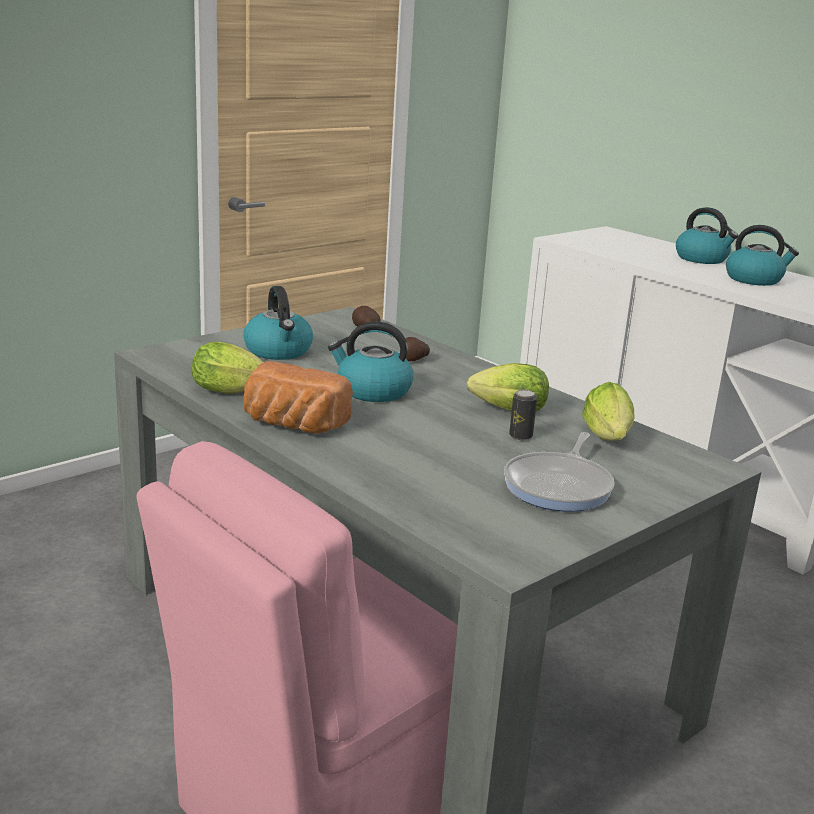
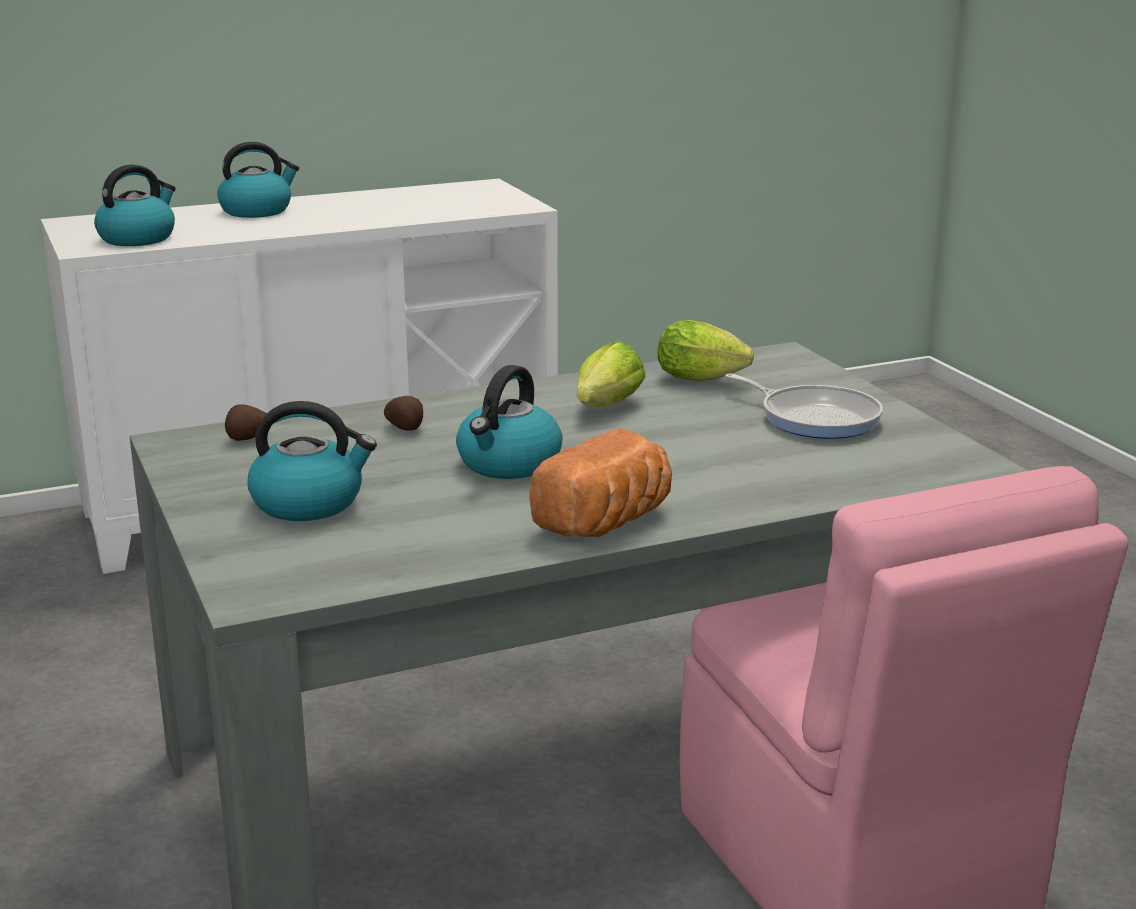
camera: 70 degrees left, 0 degrees up
(233, 392) = (467, 547): lettuce -> none
(520, 436) = (684, 413): can -> none
(754, 279) = (362, 209): kettle -> kettle (138, 238)

